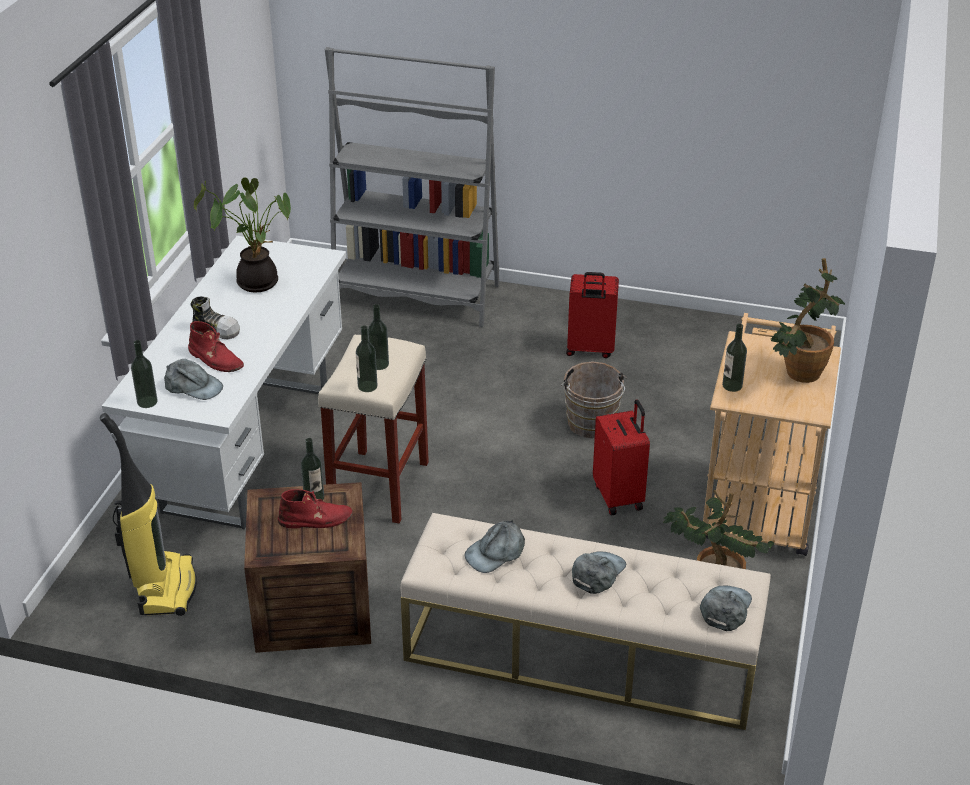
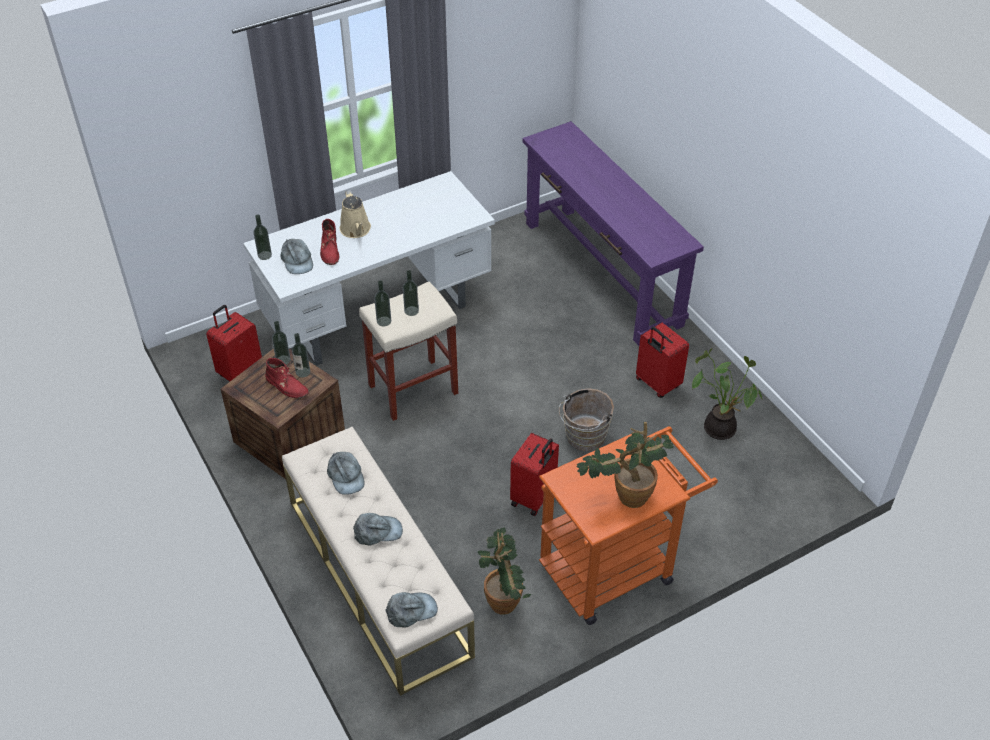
camera: 45 degrees right, 10 degrees up
(164, 587) = (240, 372): vacuum cleaner -> red suitcase
(216, 329) = (356, 230): shoe -> beige watering can
(256, 281) = (418, 210): potted plant -> potted plant (720, 427)
(416, 294) = (601, 273): grey bookcase -> purple console table
(496, 552) = (345, 476): grey cap -> grey cap turned 120 degrees counterclockwise
(732, 386) = (573, 471): bottle -> bottle (283, 360)
(760, 500) = (616, 566): beige cart -> orange cart

